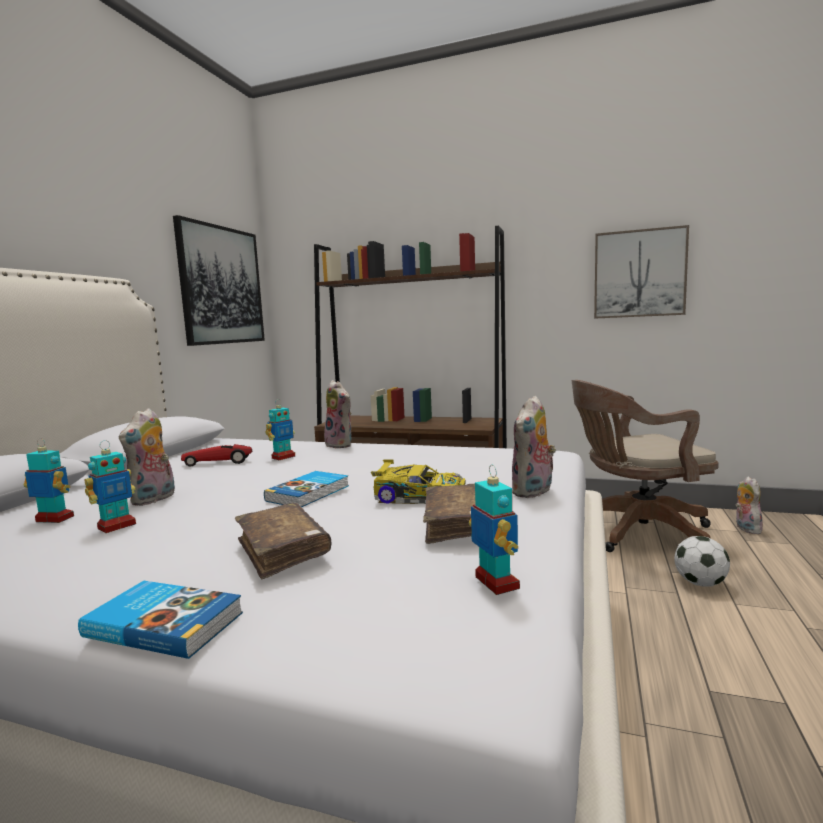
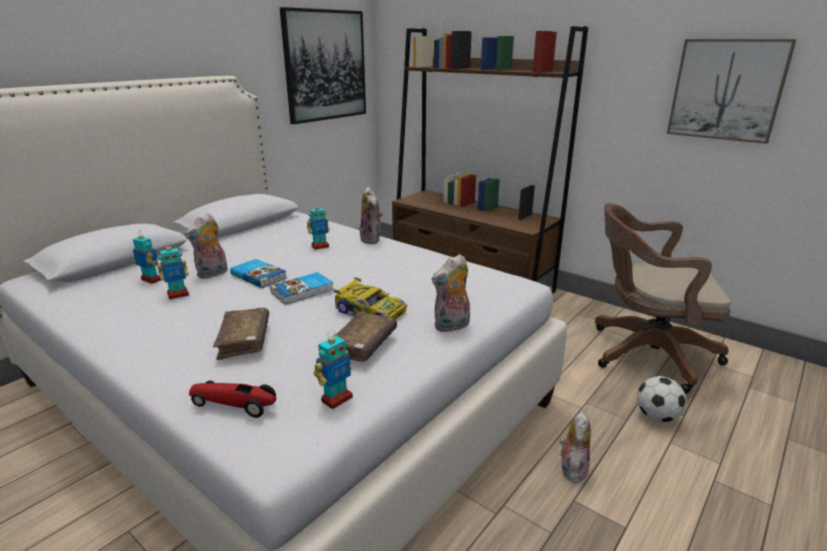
camera: 20 degrees right, 15 degrees up
(165, 623) = (156, 376): book -> book (259, 276)
(218, 462) = (275, 243): toy car -> toy car (235, 404)
(495, 583) = (336, 399): toy robot -> toy robot turned 45 degrees clockwise
(745, 528) = (763, 375): plush toy -> plush toy (572, 468)

